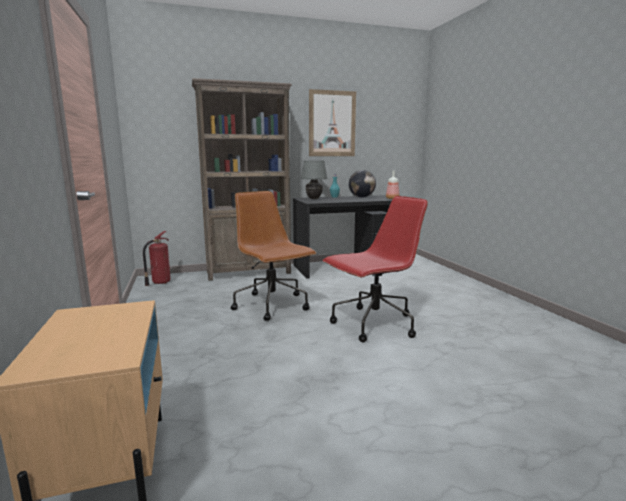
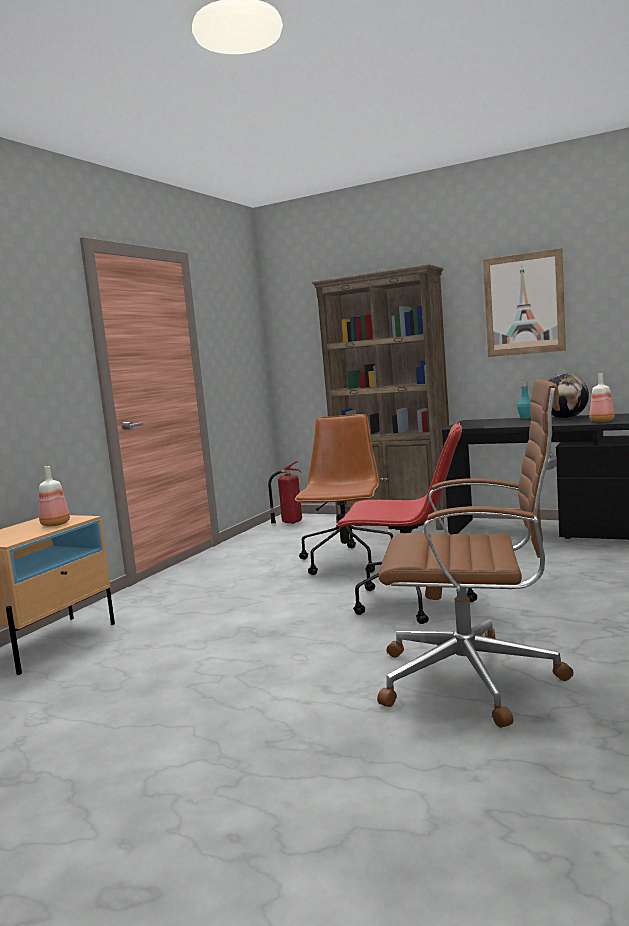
camera: 45 degrees right, 5 degrees down
(118, 320) = (54, 524): none -> bottle
(314, 199) = (481, 421): grey table lamp -> none
(511, 364) = (475, 679): none -> brown office chair

